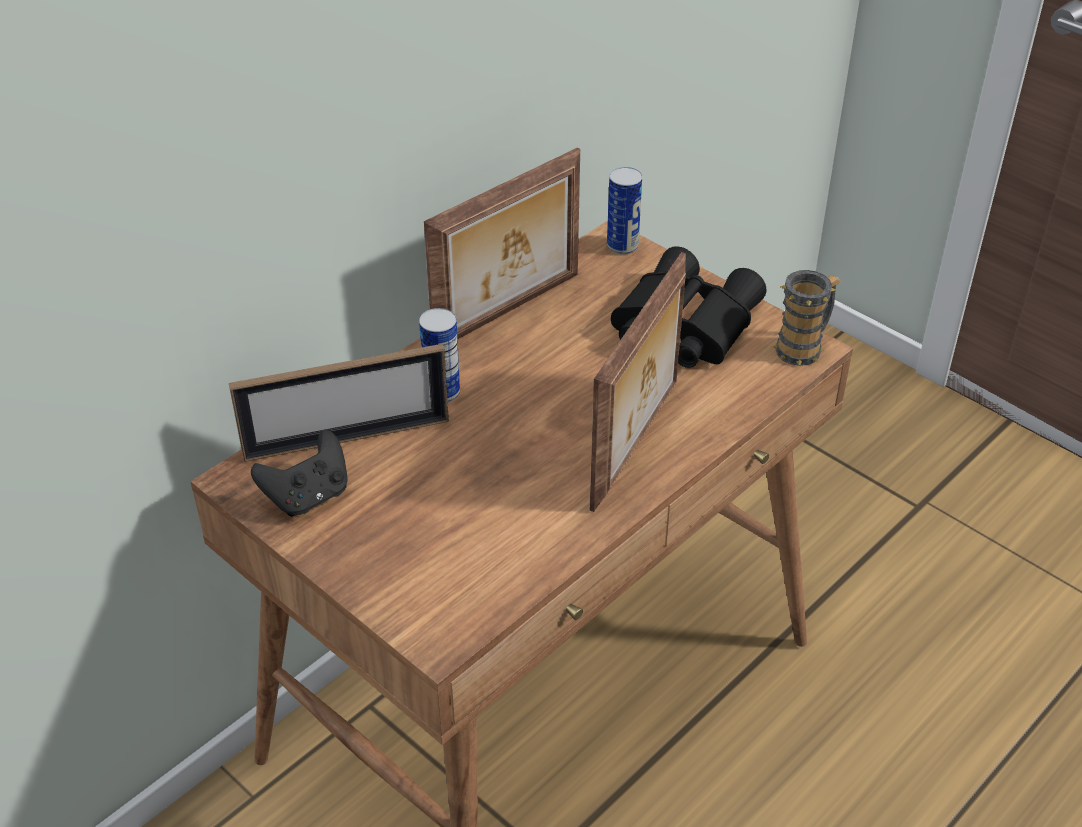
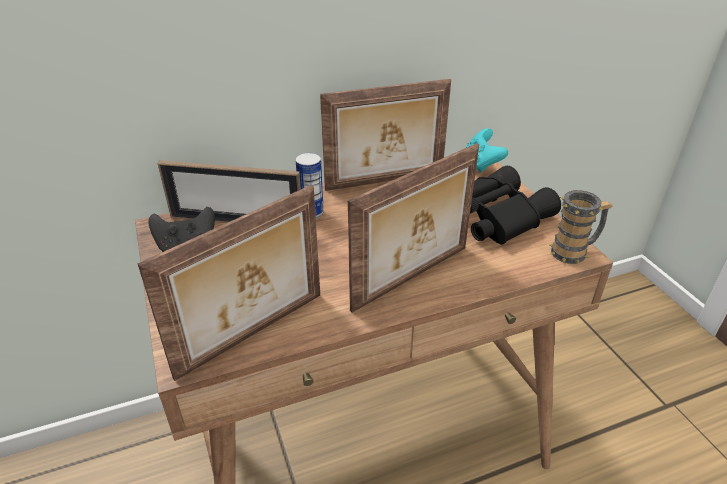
camera: 25 degrees right, 5 degrees down
(497, 580) = (254, 335): none -> picture frame
(622, 246) = (481, 164): can -> turquoise game controller

